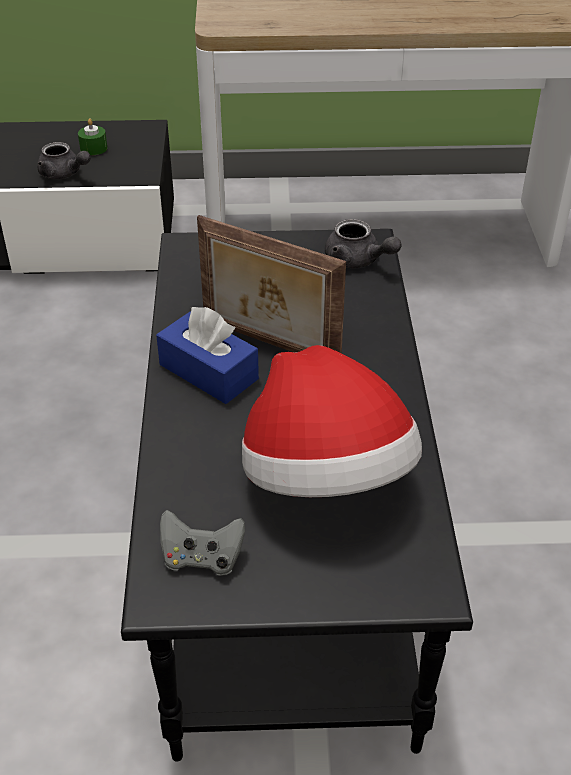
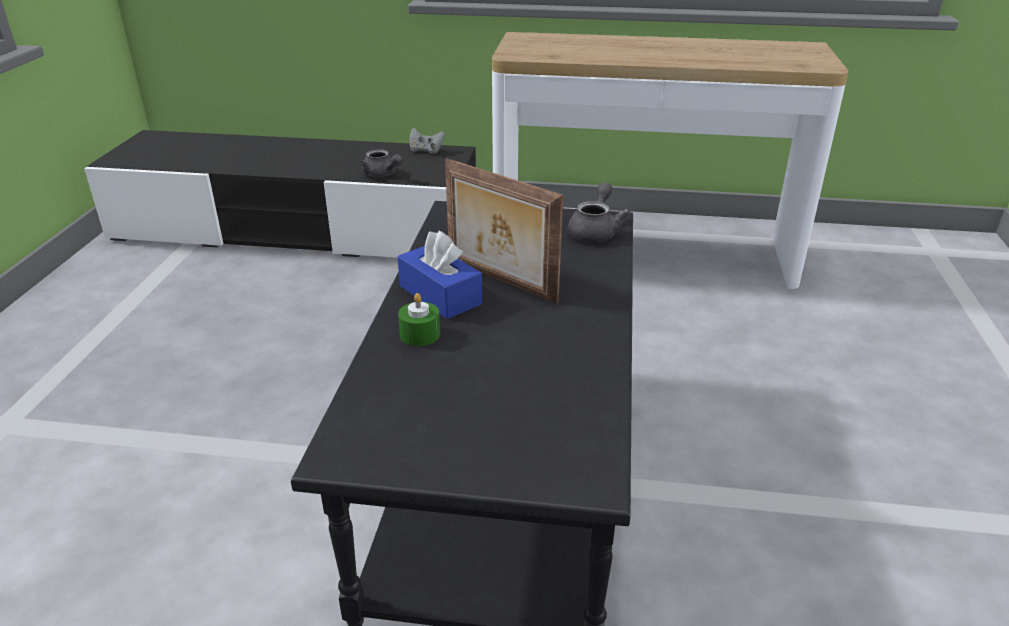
camera: 10 degrees right, 10 degrees down
(93, 148) = (411, 160): green candle -> green candle (420, 334)
(202, 558) = (385, 431): grey game controller -> grey game controller (426, 151)
(326, 477) = (520, 382): hat -> none
(357, 261) = (595, 231): grey teapot -> grey teapot turned 120 degrees counterclockwise

